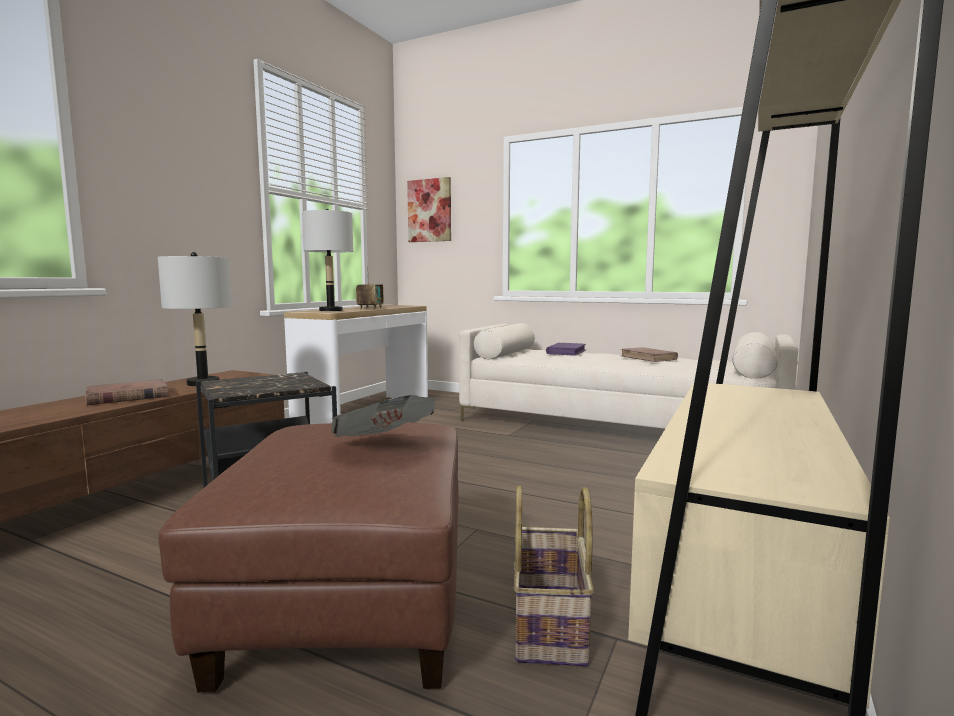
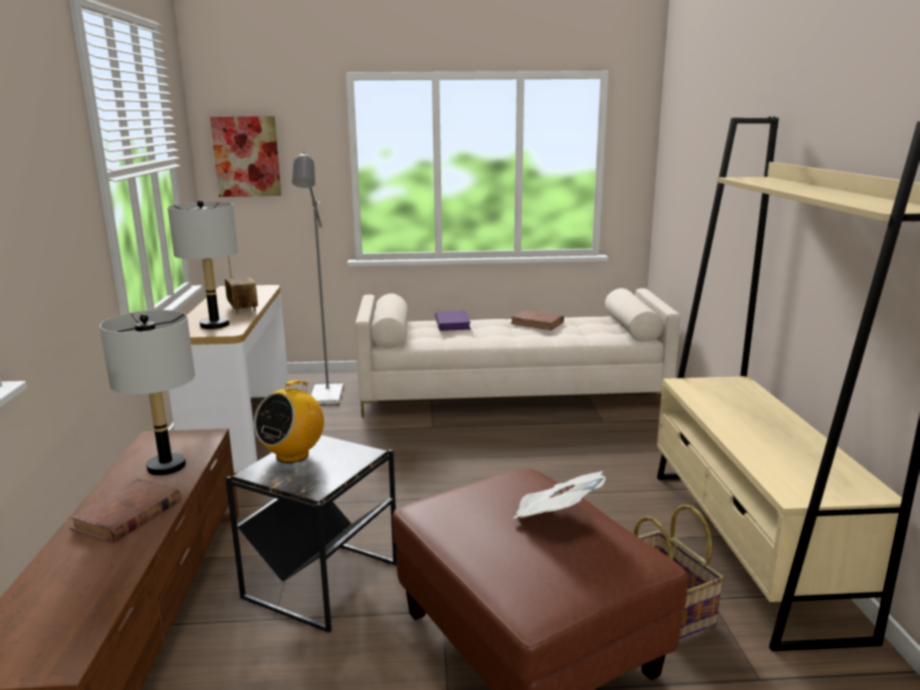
camera: 30 degrees left, 10 degrees up
(262, 378) = (292, 455): none -> radio
(450, 407) = (325, 399): none -> grey floor lamp

